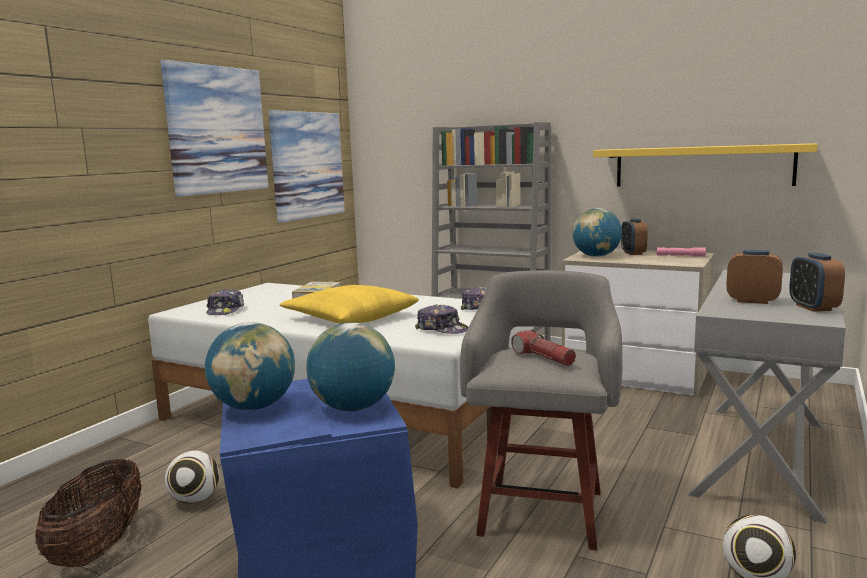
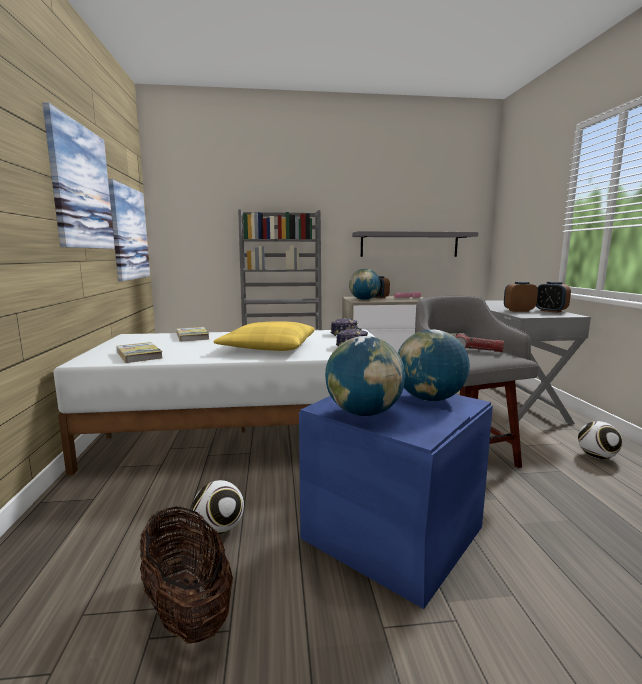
camera: 35 degrees left, 0 degrees up
(226, 310) = (139, 355): cap -> book
(702, 166) = (409, 244): yellow shelf -> grey shelf

